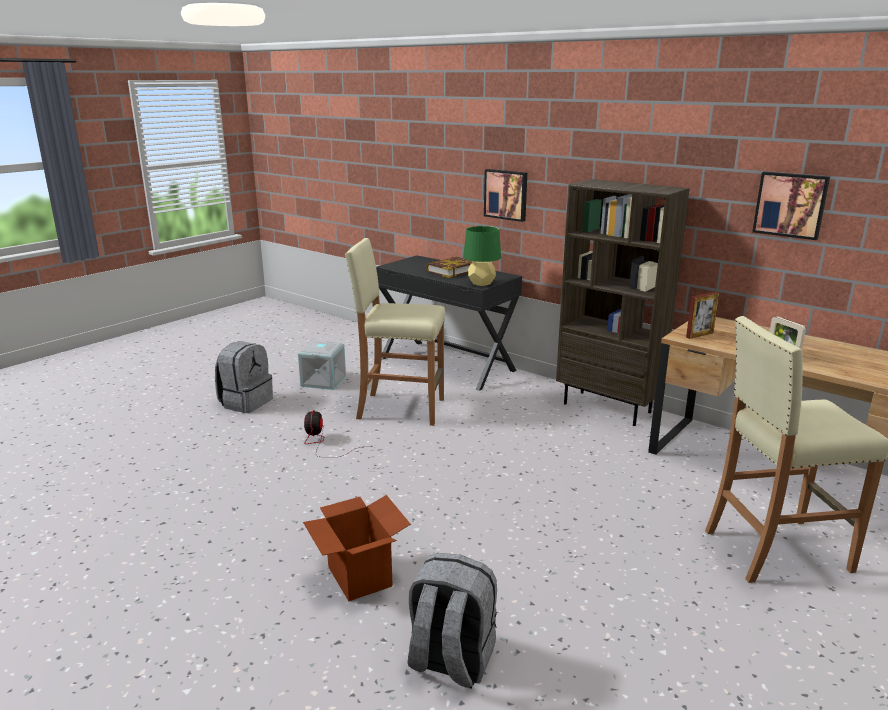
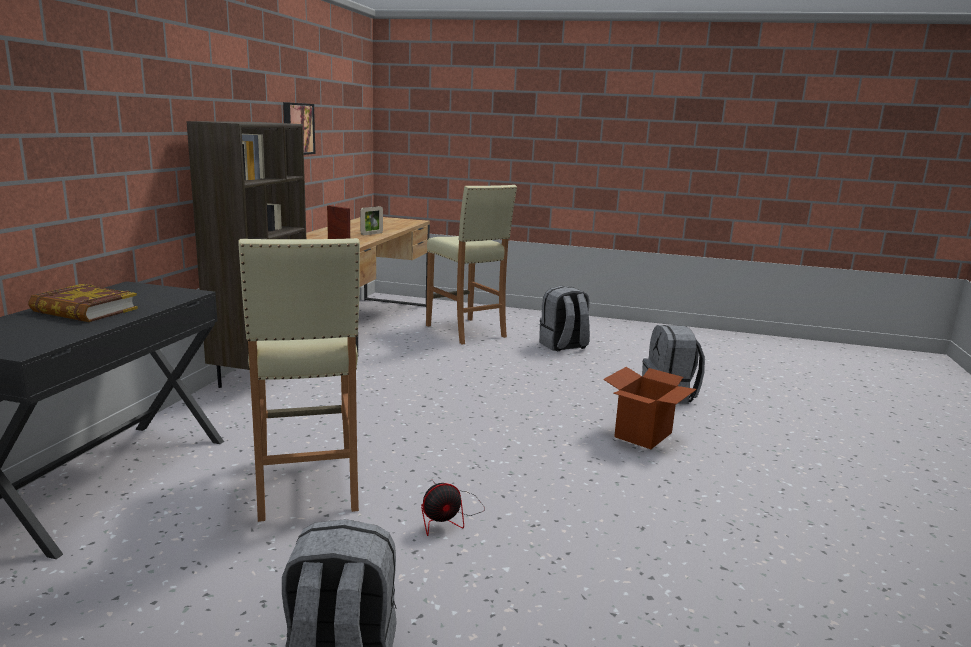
camera: 115 degrees left, 5 degrees down
(323, 381) = (197, 596): grey storage box -> none
(481, 283) = (176, 293): green table lamp -> none
(506, 194) = (73, 161): picture -> none
(702, 634) = (563, 346): none -> grey backpack

